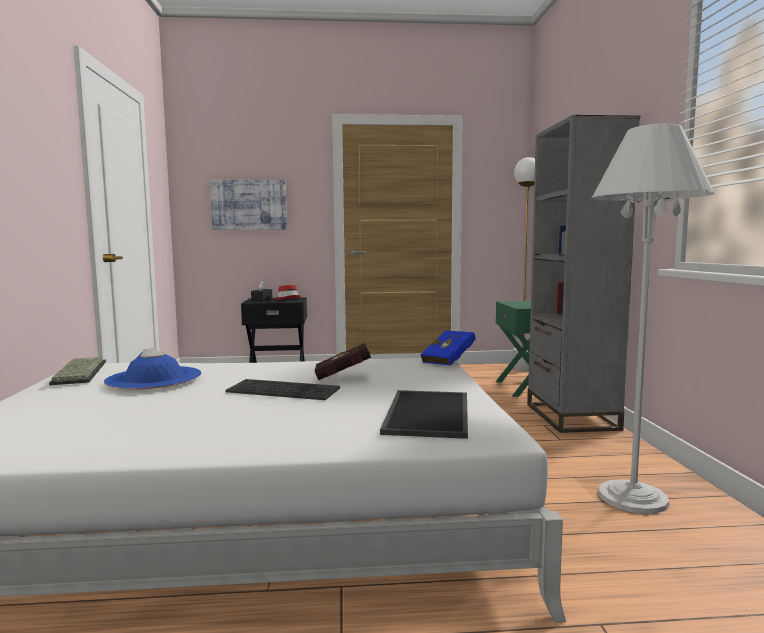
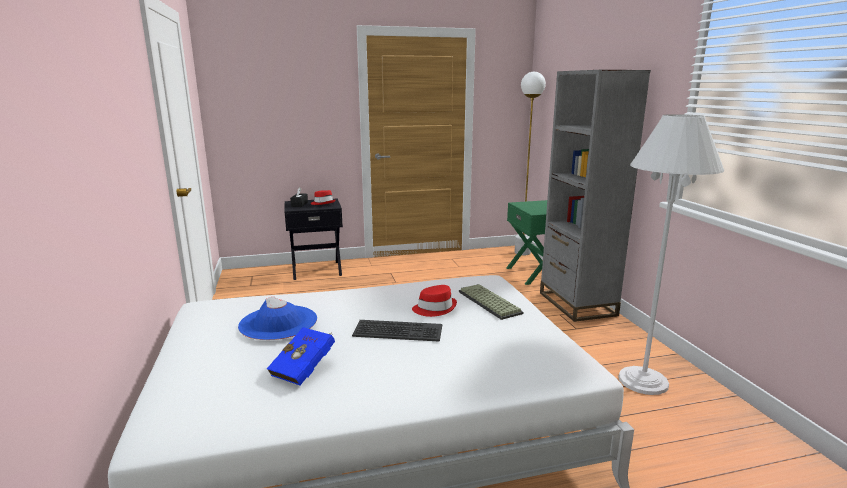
camera: 10 degrees left, 10 degrees up
(78, 372) = (202, 318): keyboard -> keyboard (487, 302)
(249, 205) = (280, 113): picture -> none
(346, 377) = (435, 308): red book -> red hat
(430, 414) = (525, 351): tray -> none
(450, 361) = (503, 280): blue book -> blue book (305, 368)

